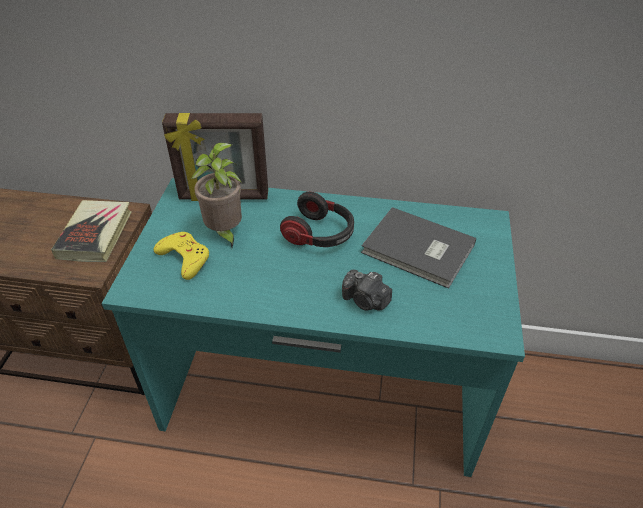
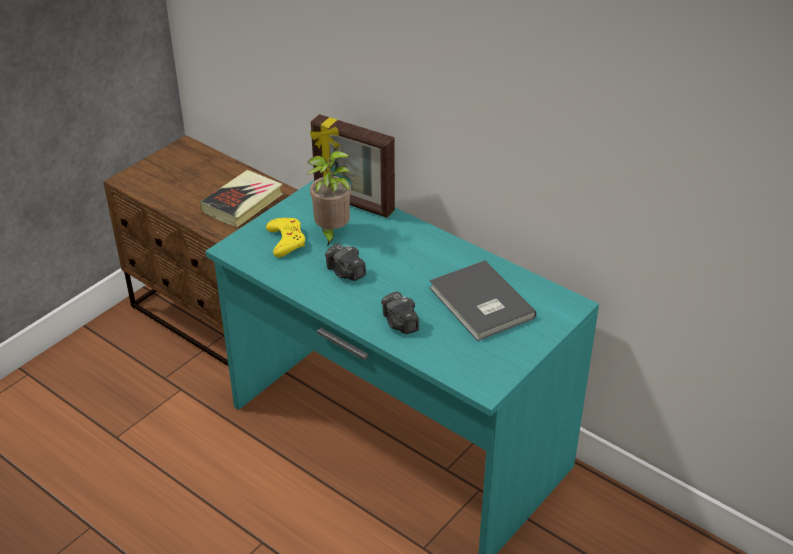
camera: 30 degrees right, 5 degrees down
(270, 269) = (345, 272): none -> camera
(320, 235) = (407, 262): headphones -> none

